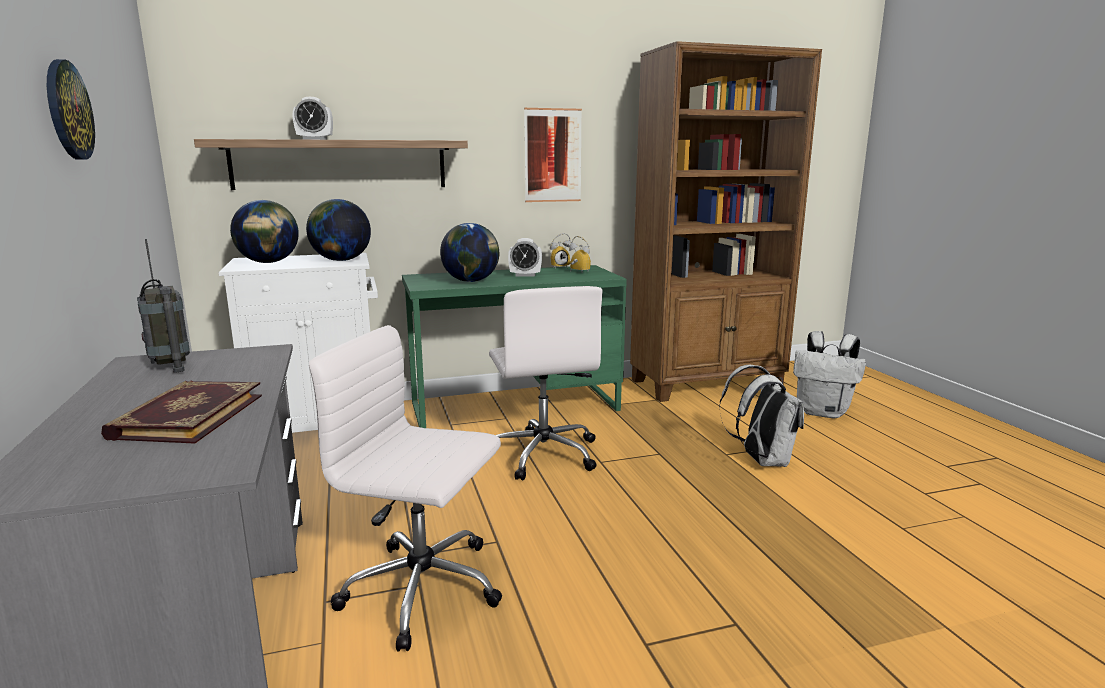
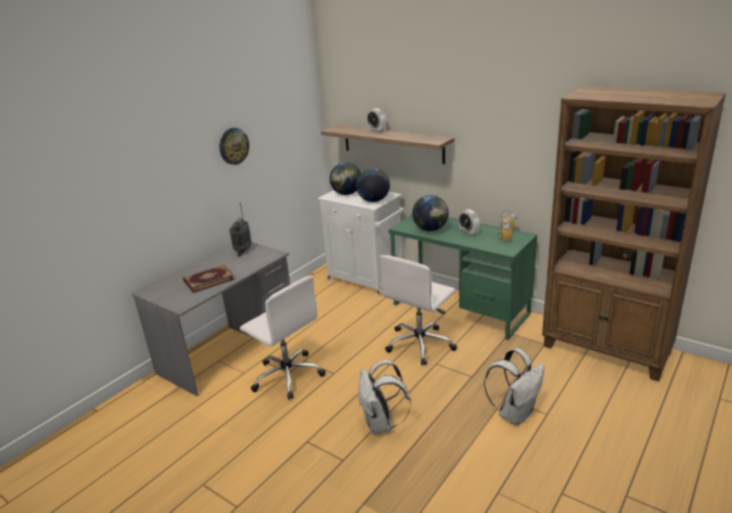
camera: 55 degrees right, 10 degrees up
(425, 590) = (287, 375): white office chair -> white office chair turned 150 degrees clockwise
(553, 155) = (514, 153): picture -> none
(823, 412) = (638, 414): white backpack -> white backpack (381, 424)

